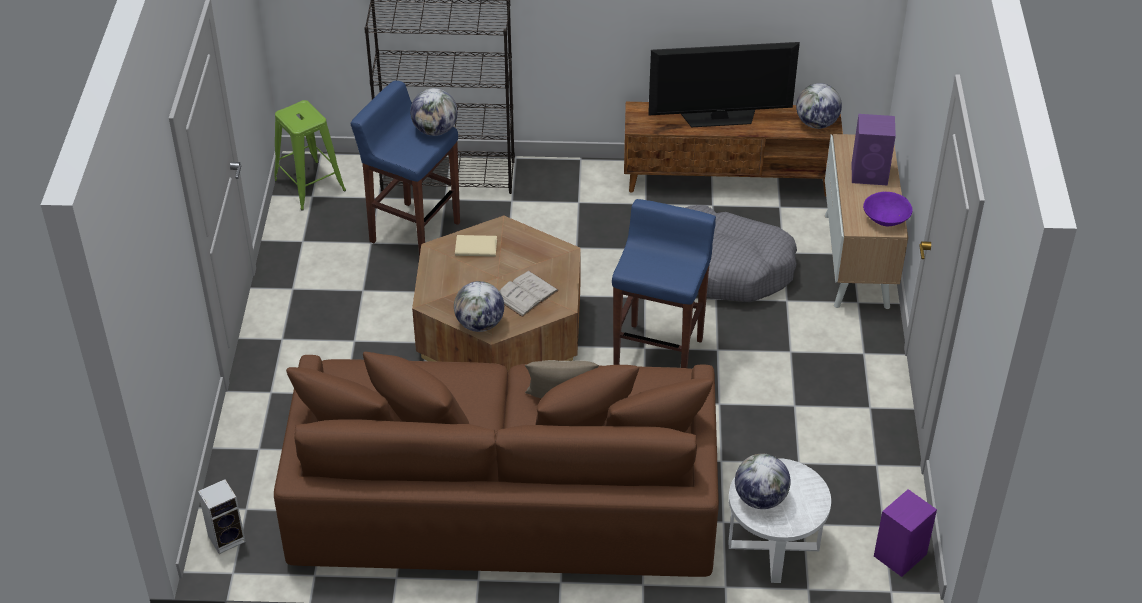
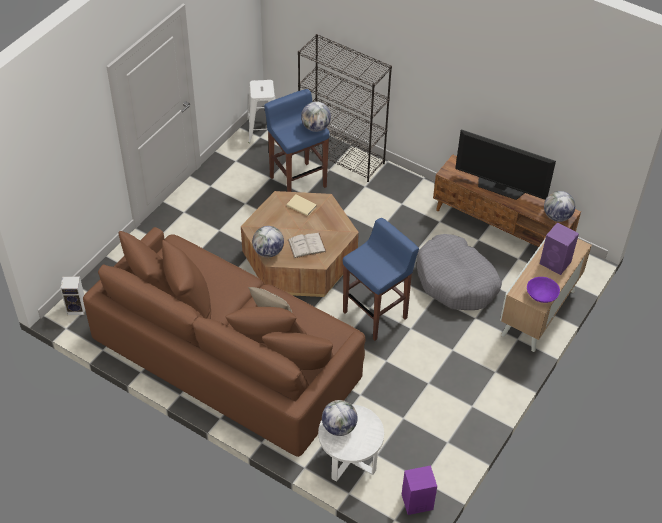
camera: 30 degrees right, 5 degrees up
(309, 186) = (263, 130): green stool -> white stool

